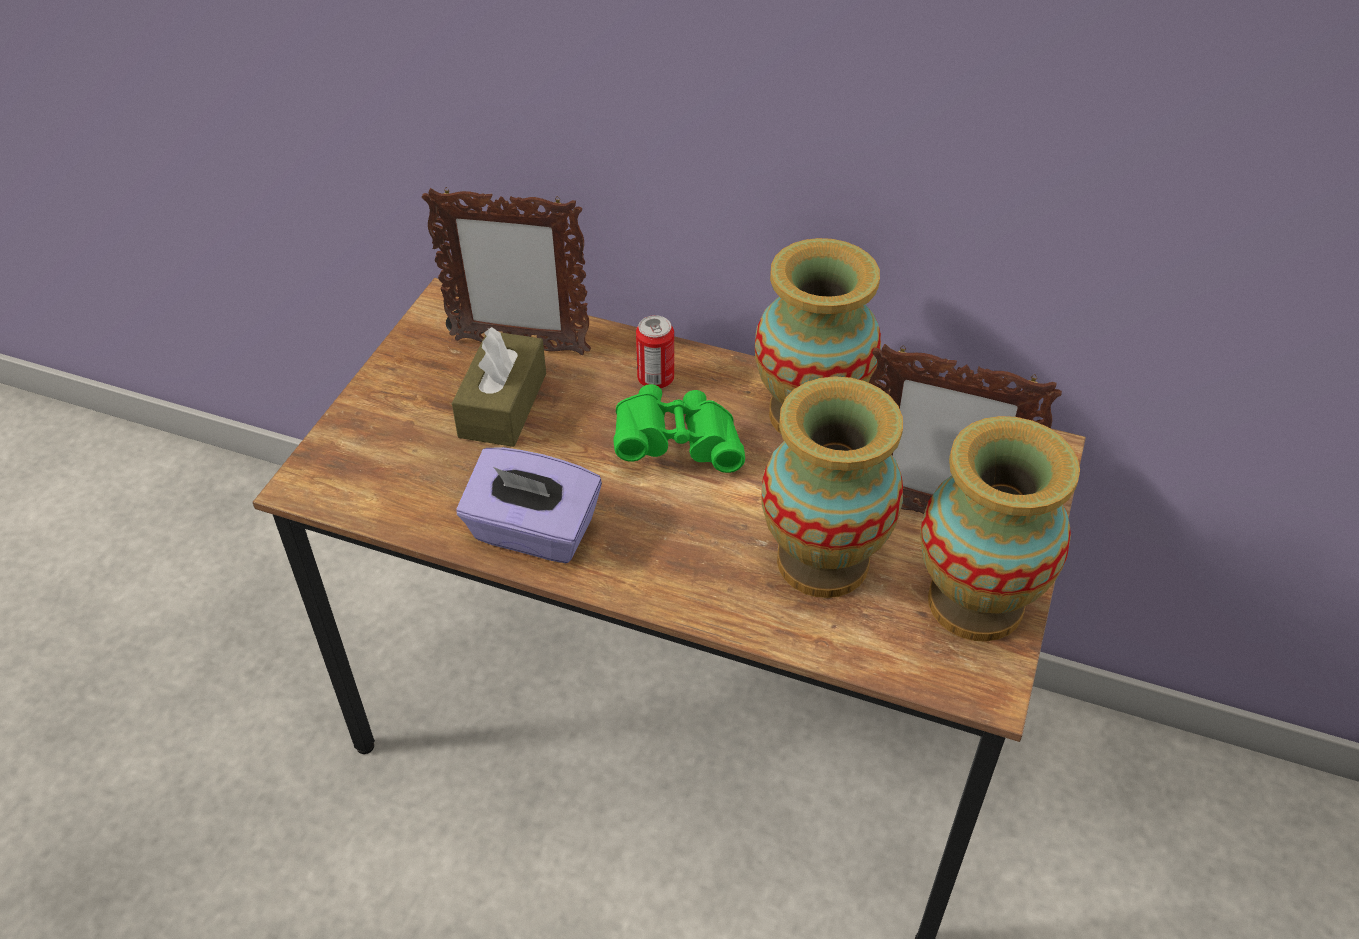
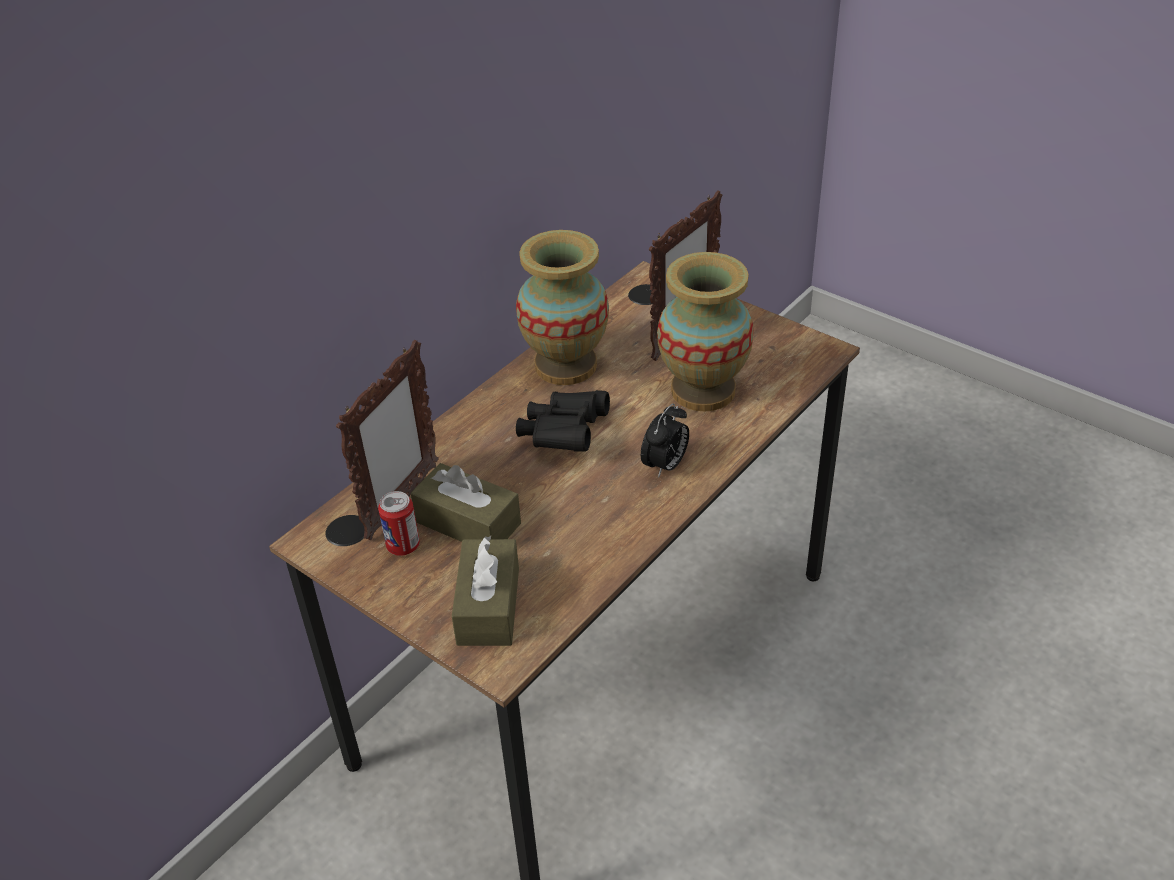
camera: 70 degrees left, 5 degrees down
(381, 454) = (488, 606): none -> brown tissue box
(533, 533) = (618, 526): purple tissue box -> none
(655, 379) = (486, 432): can -> can (403, 546)
(655, 553) = (665, 465): none -> alarm clock
(677, 445) = (564, 435): green binoculars -> black binoculars
(976, 603) = (760, 337): vase -> none

